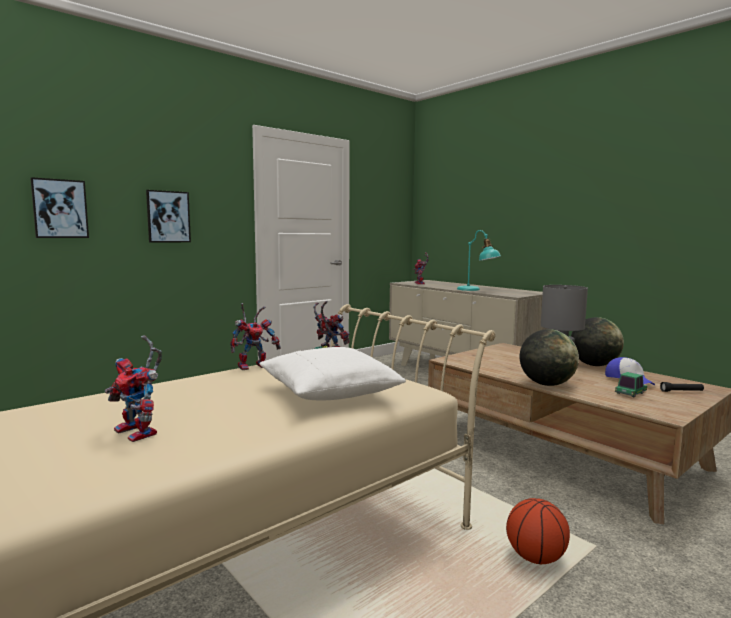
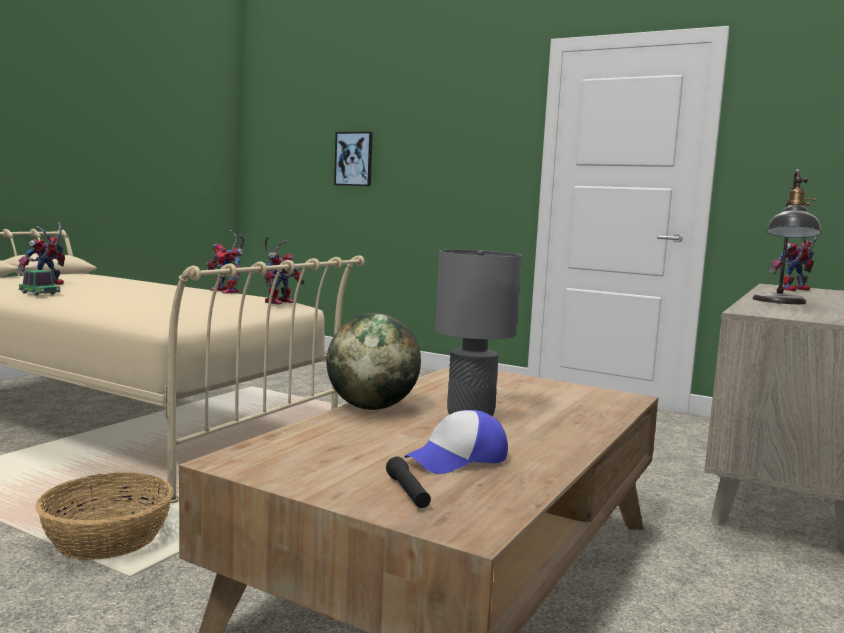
camera: 70 degrees right, 0 degrees up
(168, 216) = (439, 165): picture -> none
(330, 393) = (136, 302): white pillow -> none
(477, 290) = (782, 303): turquoise table lamp -> grey table lamp
(536, 558) = (107, 538): basketball -> basket
(594, 365) = (560, 445): globe -> none
(630, 393) = (359, 451): toy car -> toy car (39, 293)

